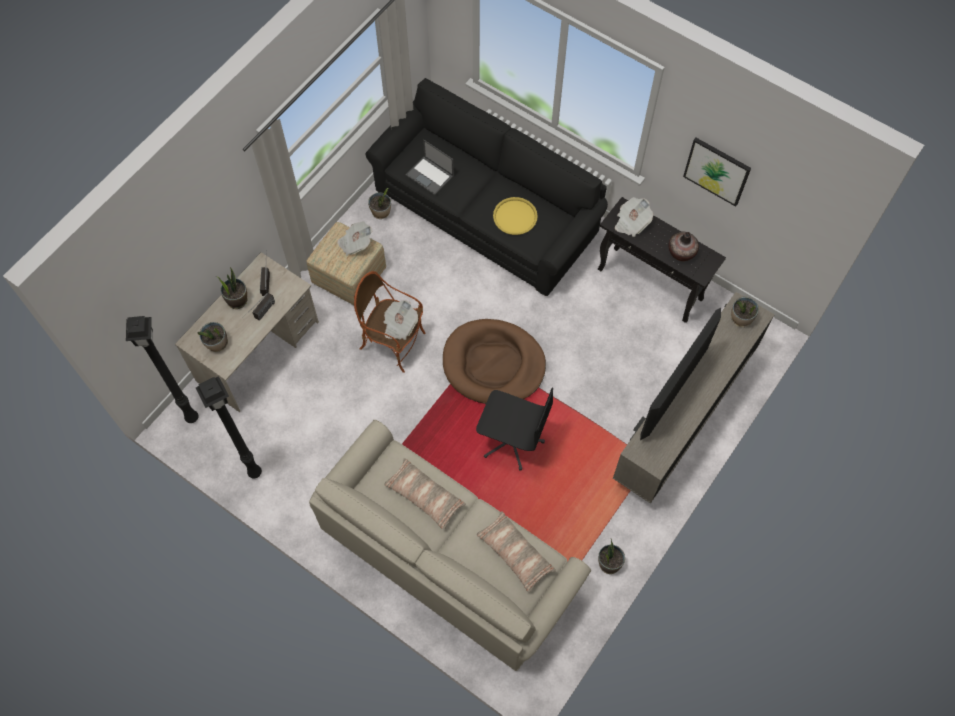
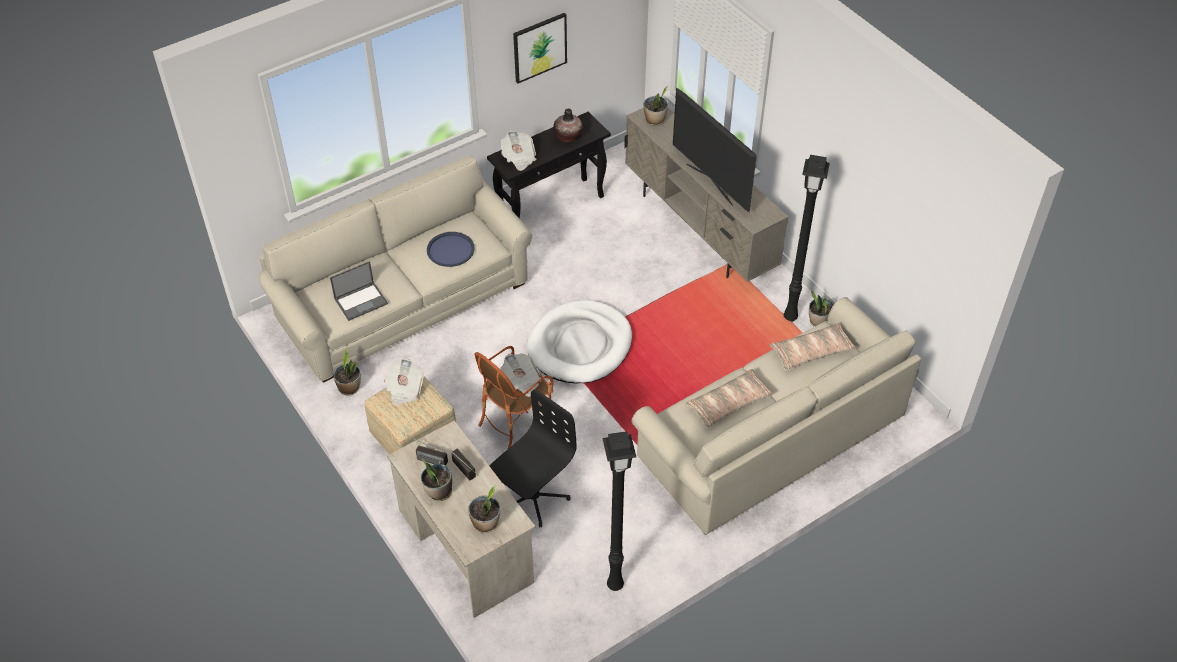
camera: 70 degrees left, 15 degrees down
(191, 419) = (520, 634): black floor lamp -> black floor lamp (791, 318)
(487, 213) = (403, 301): black sofa -> beige sofa
(493, 364) = (580, 345): brown dog bed -> white dog bed
(511, 440) = (668, 355): black office chair -> black office chair (532, 496)
(515, 216) = (450, 250): yellow tray -> blue tray

